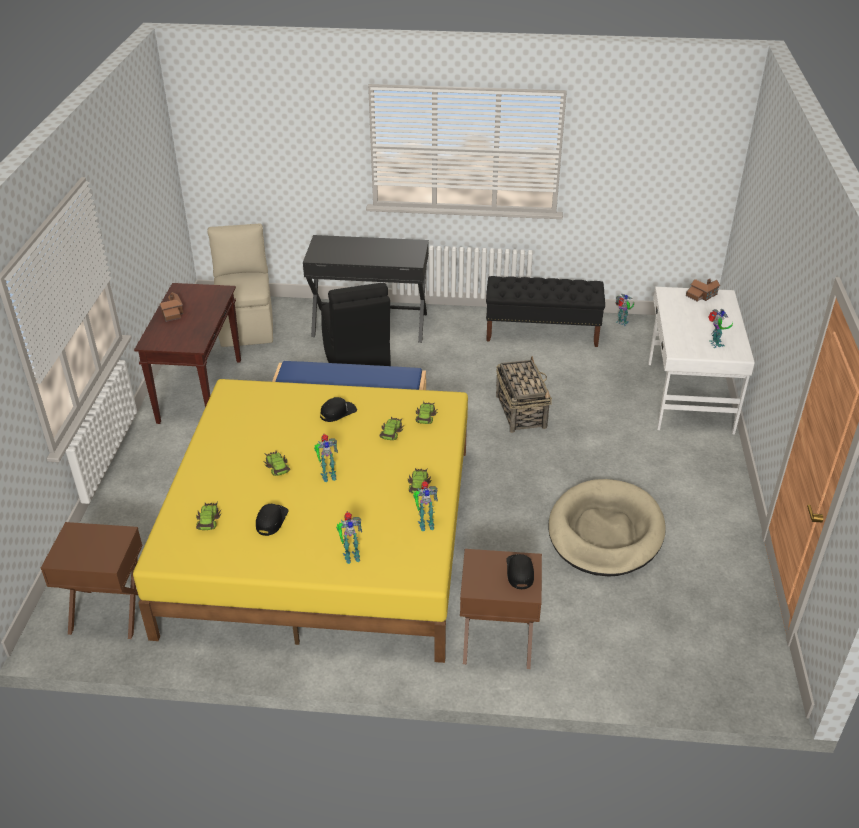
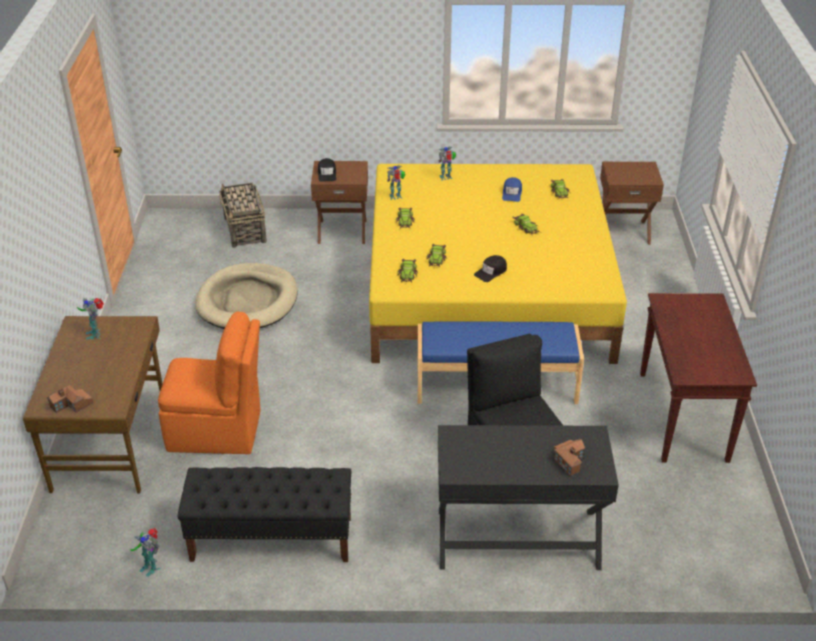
camera: 175 degrees right, 0 degrees up
(172, 312) = (719, 339): toy house -> toy house (569, 460)
(247, 325) = (689, 525): beige chair -> none
(271, 520) = (512, 193): black cap -> blue cap
(327, 475) = (481, 223): toy robot -> none
(521, 411) = (311, 413): basket -> basket (245, 230)
(600, 401) = (217, 431): none -> orange chair
(688, 397) = (112, 443): white desk -> brown desk

